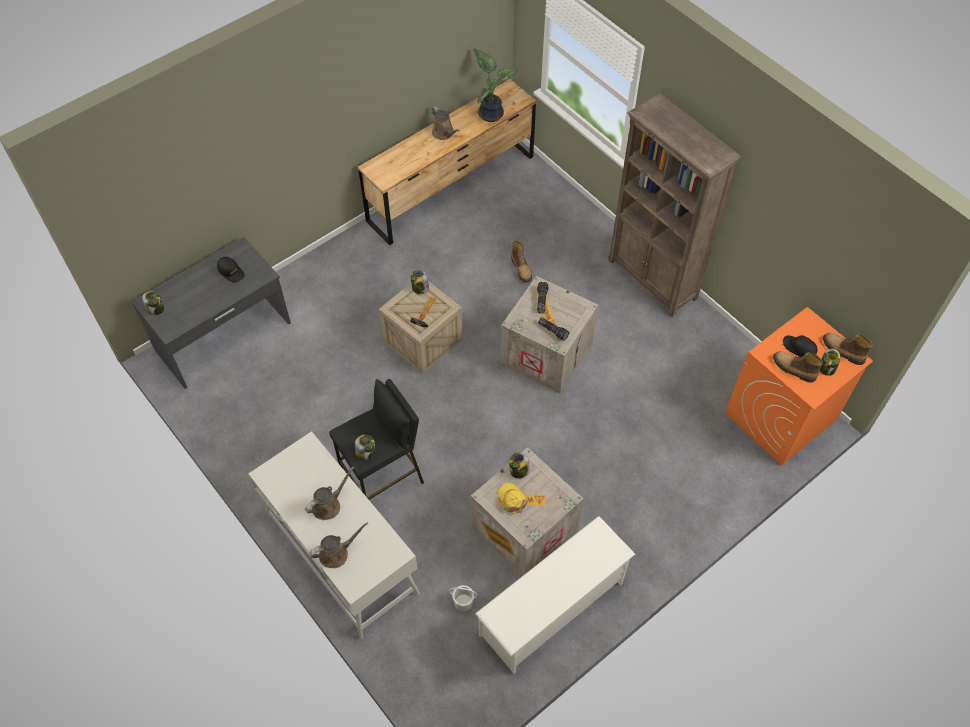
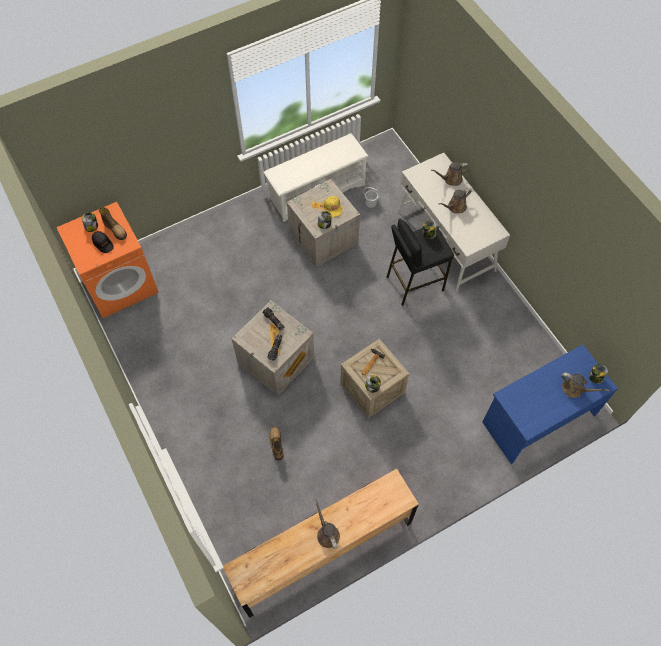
camera: 170 degrees left, 5 degrees up
(183, 293) = (574, 389): none -> brown watering can
(224, 337) = (538, 417): grey desk -> blue desk
(231, 271) = (535, 404): black cap -> none
(491, 113) = (273, 554): potted plant -> none
(652, 279) = (167, 414): brown bookcase -> none
(842, 351) = (73, 236): boot -> none

